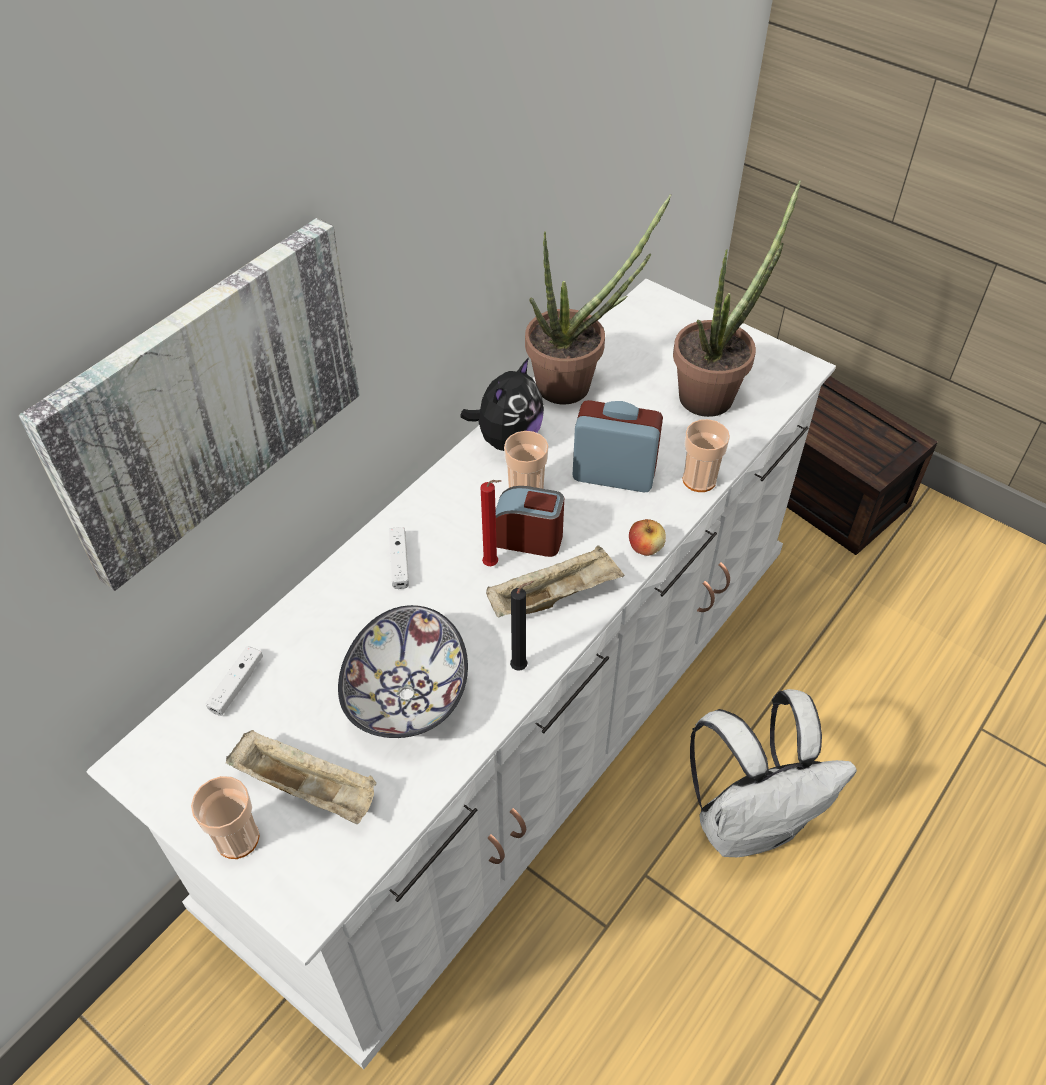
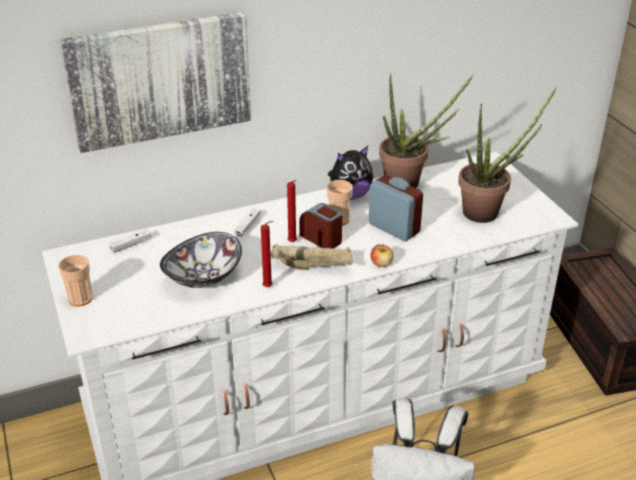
camera: 30 degrees right, 15 degrees down
(308, 788) = (127, 293): beige tray -> none
(521, 666) = (269, 287): black candle -> red candle
(699, 480) = (440, 246): cup -> none

